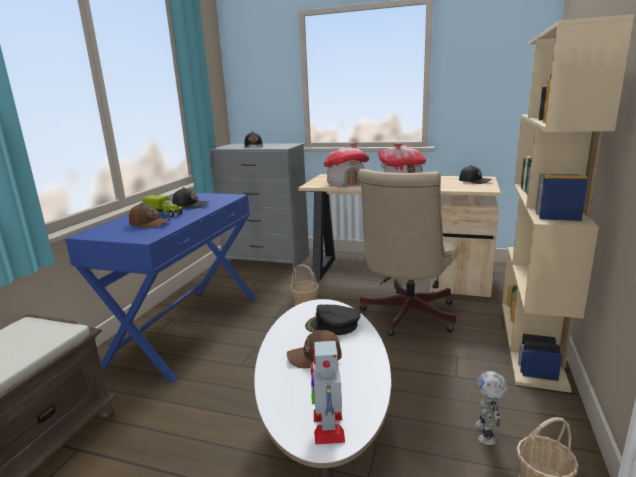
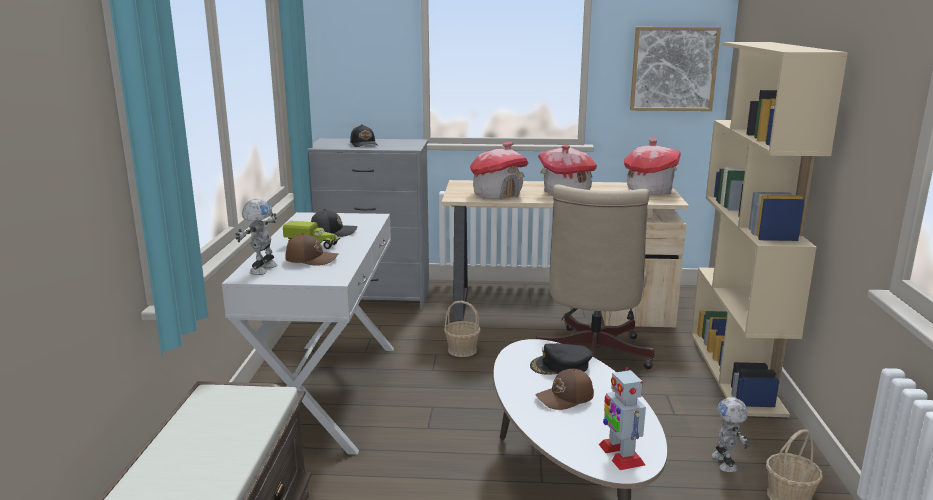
camera: 15 degrees left, 0 degrees up
(106, 229) = (262, 269): none -> toy robot
(187, 328) = (327, 392): blue console table -> white console table
(474, 181) = (650, 190): black cap -> toy house
(502, 80) = (673, 69): none -> picture

